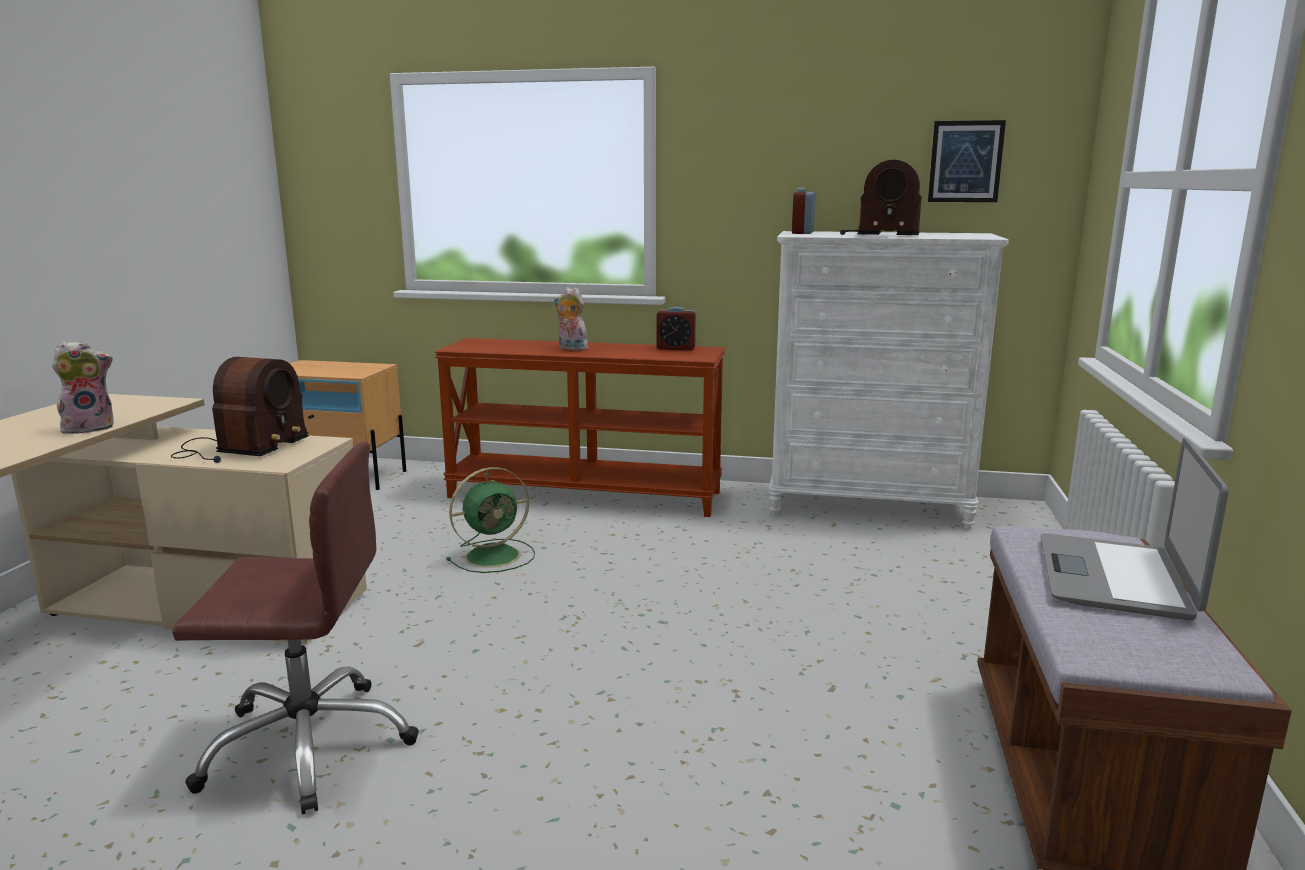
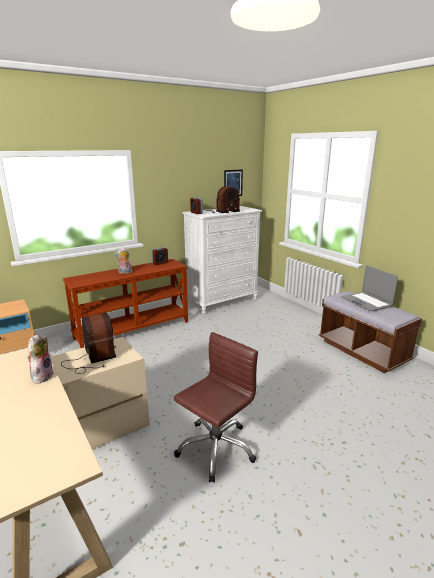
camera: 45 degrees left, 5 degrees up
(495, 556) = (147, 364): green fan -> none

